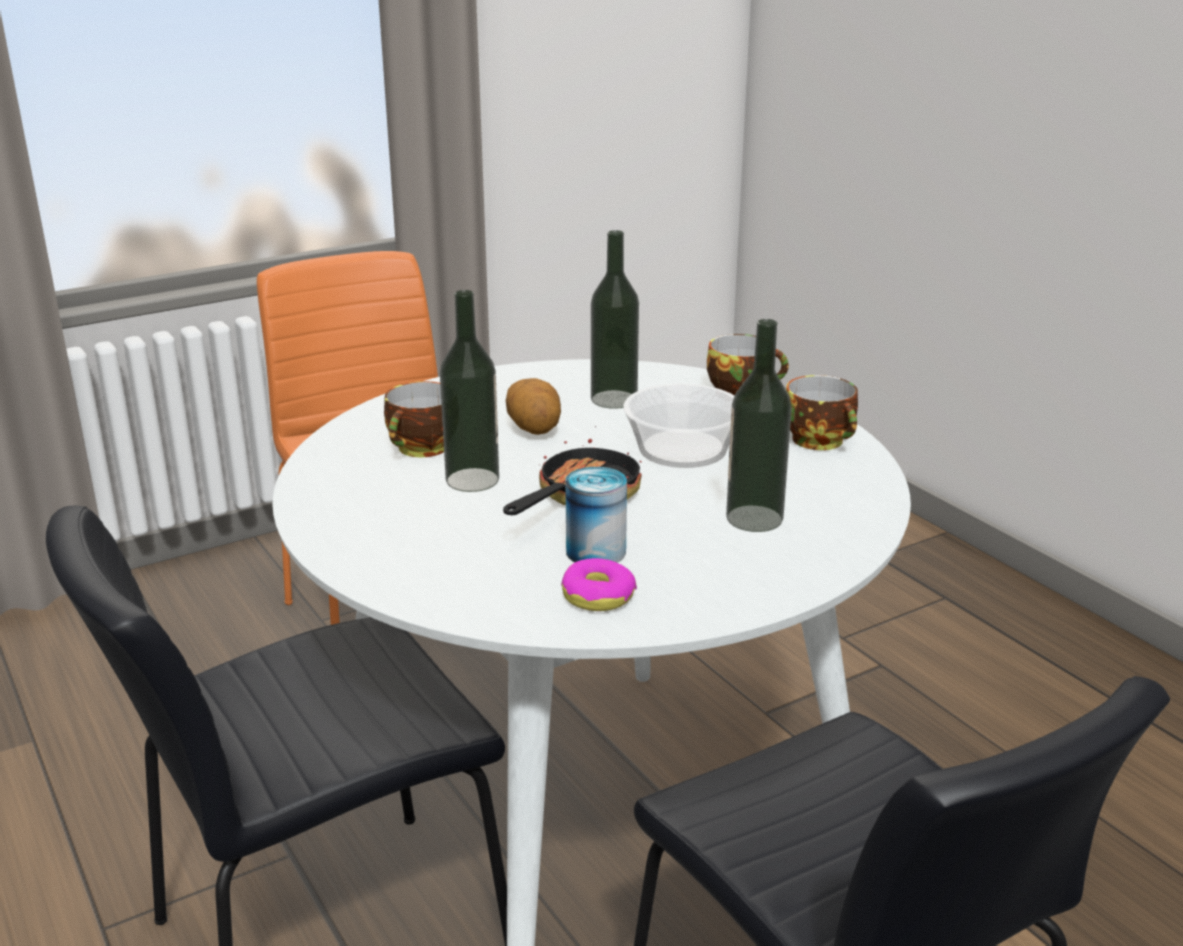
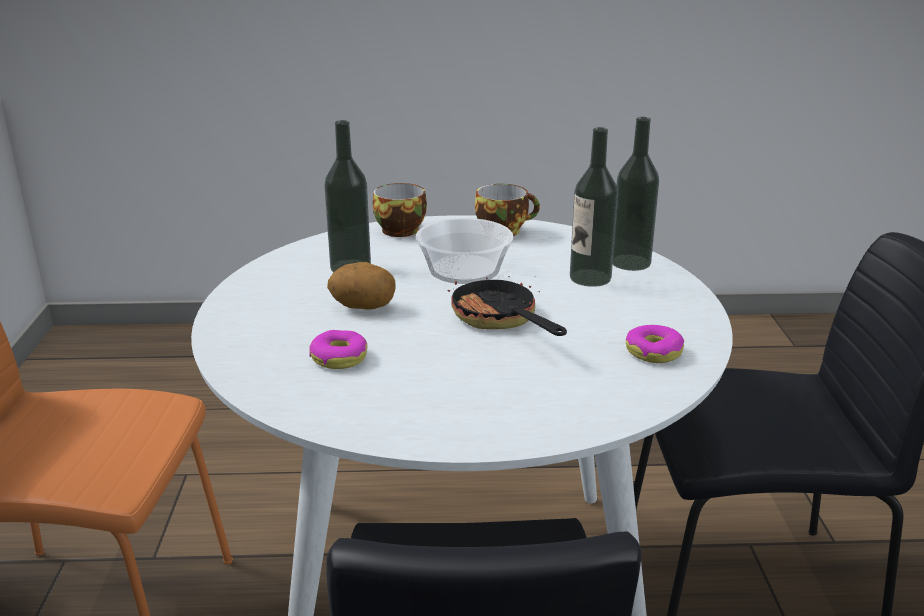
camera: 60 degrees left, 0 degrees up
(423, 449) = (339, 358): cup -> donut
(472, 480) = (424, 351): bottle -> bottle (630, 262)
(596, 551) = (589, 336): can -> none

